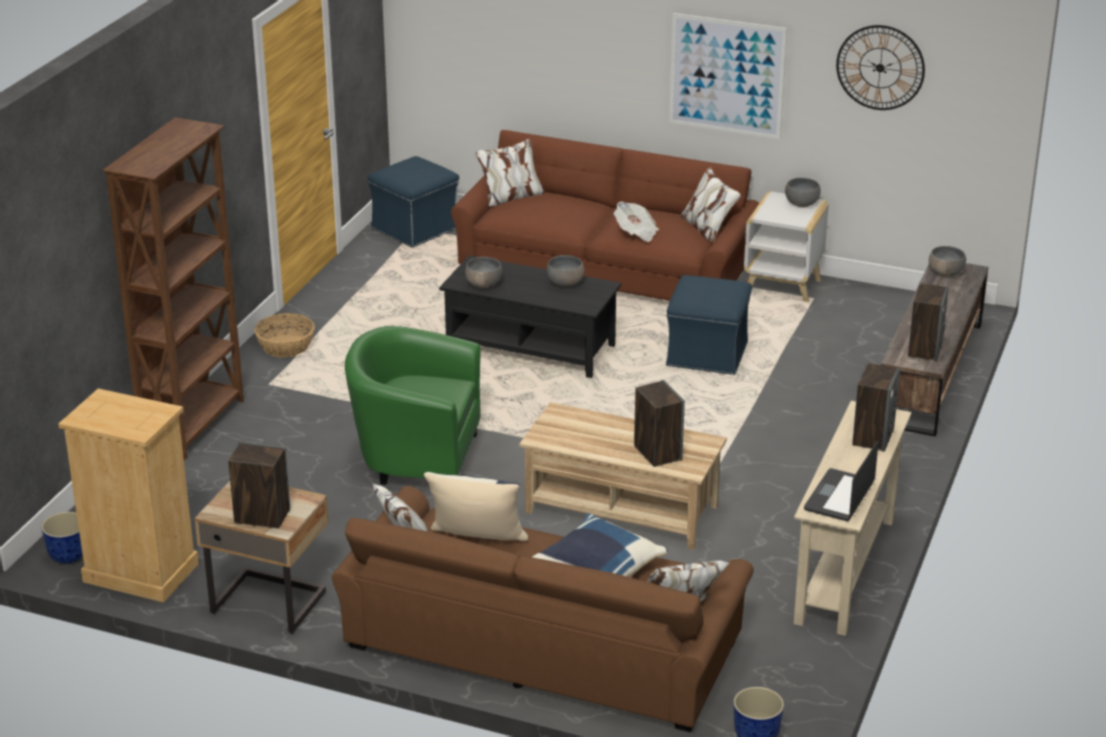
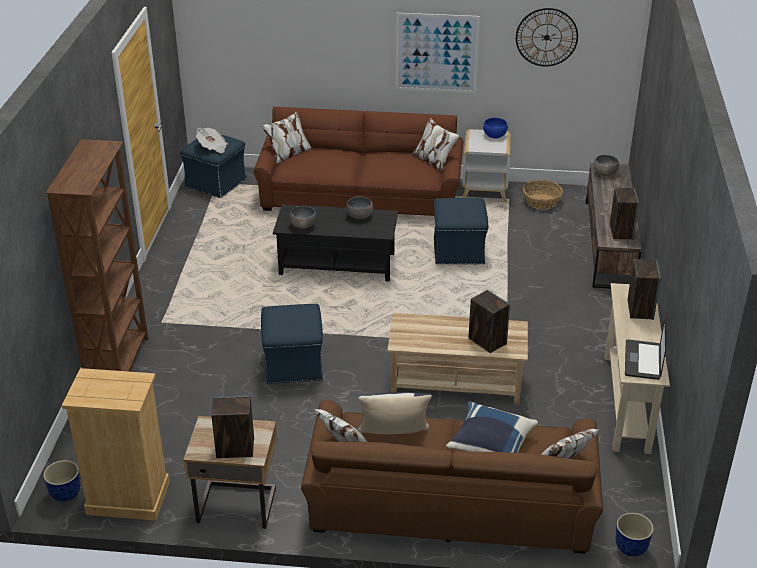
camera: 15 degrees left, 5 degrees up
(286, 346) = (161, 289): basket -> basket (542, 202)
(415, 457) = (293, 364): green armchair -> blue ottoman
(636, 233) = (389, 170): newspaper -> newspaper (212, 147)
(801, 203) = (494, 135): grey bowl -> blue bowl

